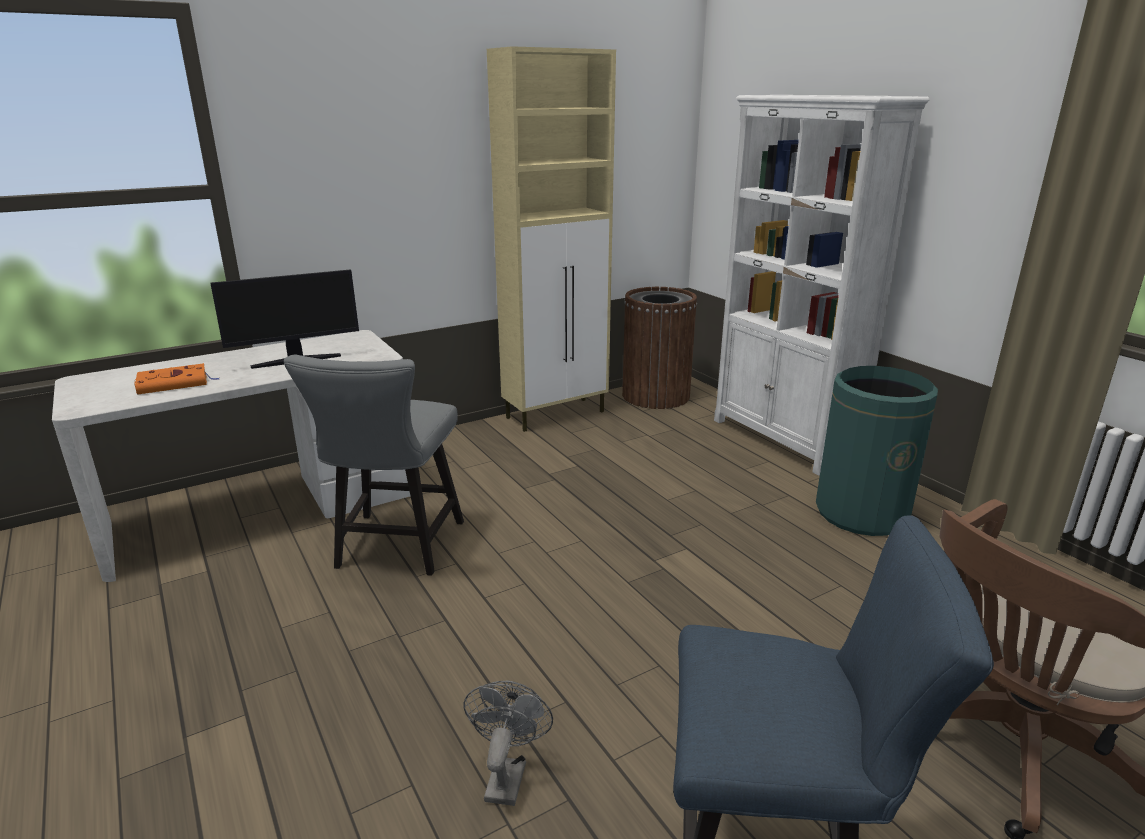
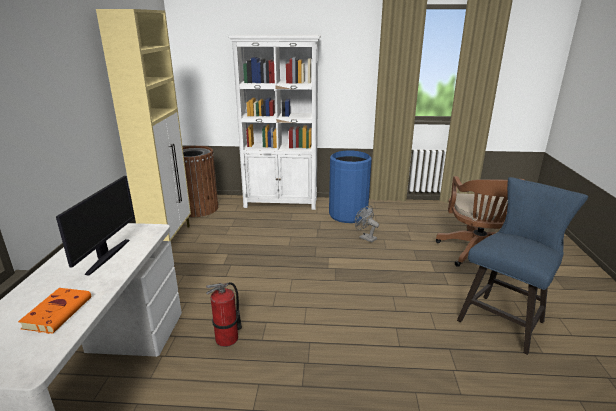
camera: 55 degrees left, 0 degrees up
(396, 549) = (227, 339): grey chair -> fire extinguisher
(507, 774) = (426, 360): grey fan -> grey fan (365, 238)
(861, 513) = (348, 215): green trash can -> blue trash can

